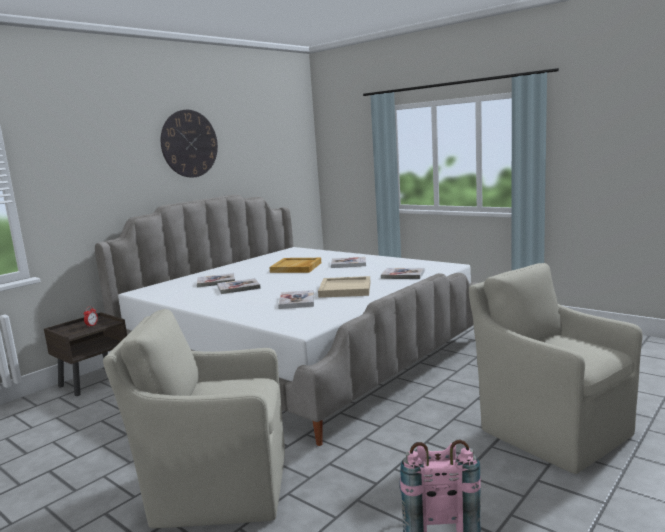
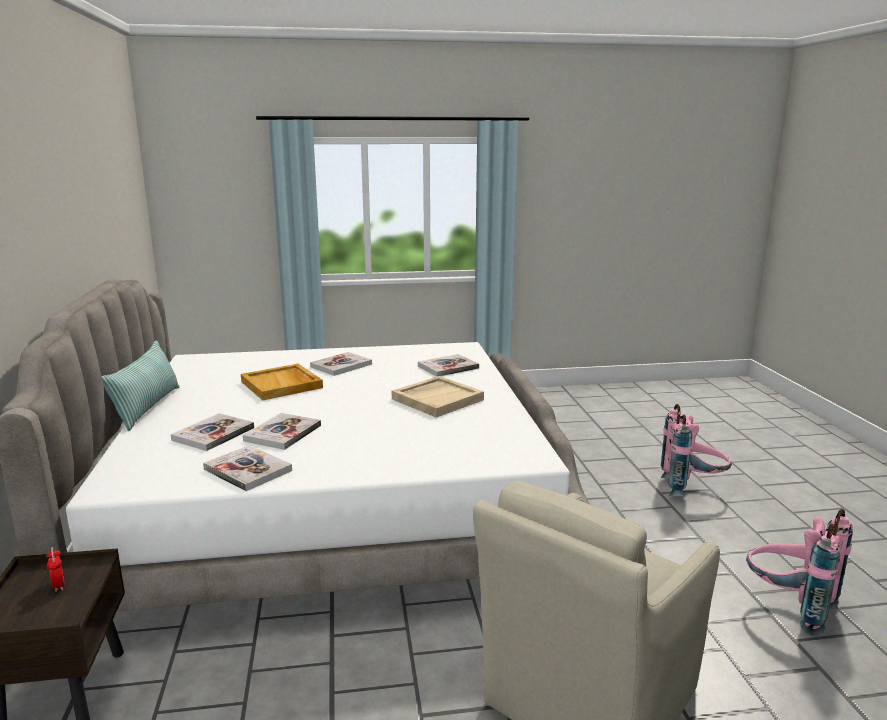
camera: 50 degrees left, 5 degrees up
(189, 143) = (53, 190): wall clock -> none
(224, 266) = (147, 407): none -> pillow
(297, 301) = (425, 429): book -> book (248, 470)
(551, 430) = (691, 488): beige armchair -> pink backpack

